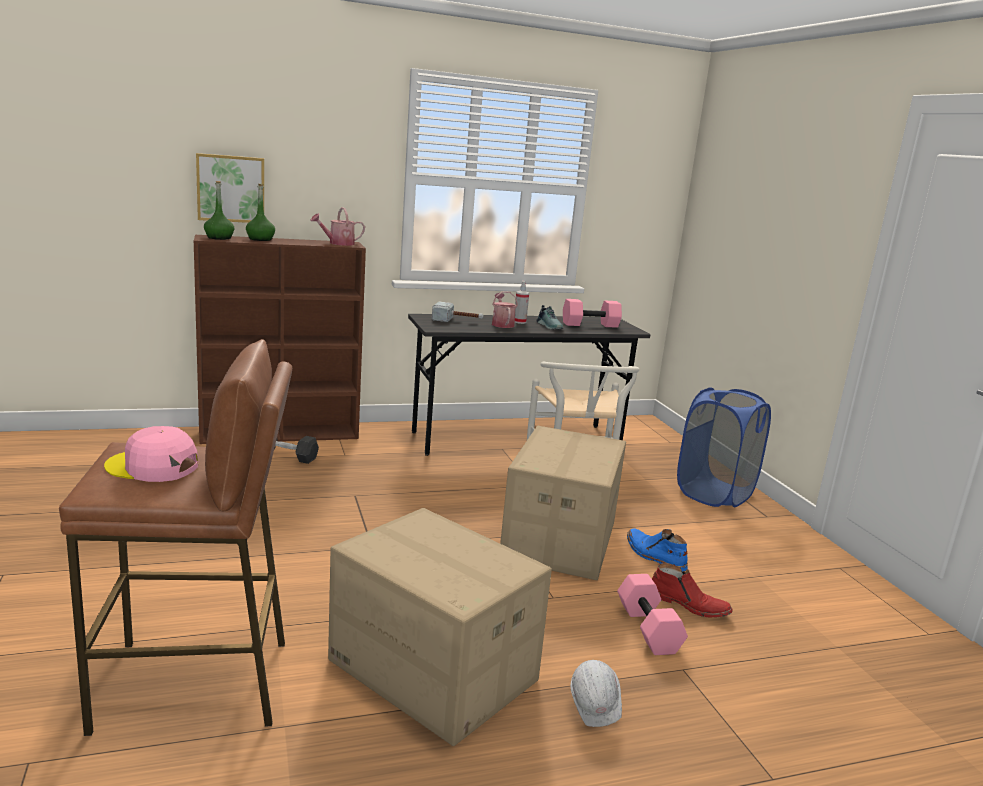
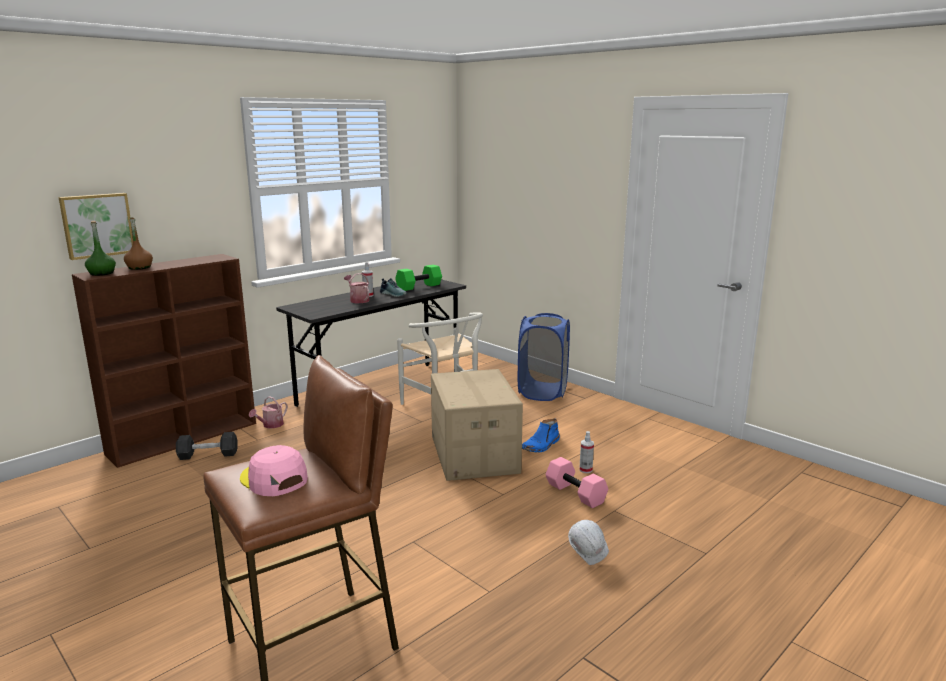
camera: 25 degrees left, 0 degrees up
(152, 467) = (273, 479): pink cap -> pink cap turned 60 degrees clockwise
(260, 239) = (139, 267): green bottle -> brown bottle
(338, 243) = (209, 258): watering can -> watering can (270, 425)
(431, 671) = (470, 570): cardboard box -> none
(457, 321) = (322, 305): hammer -> none
(590, 324) = (419, 286): pink dumbbell -> green dumbbell
(654, 556) = (541, 445): blue boot -> blue boot turned 75 degrees counterclockwise
(688, 604) = (585, 470): red boot -> spray bottle

